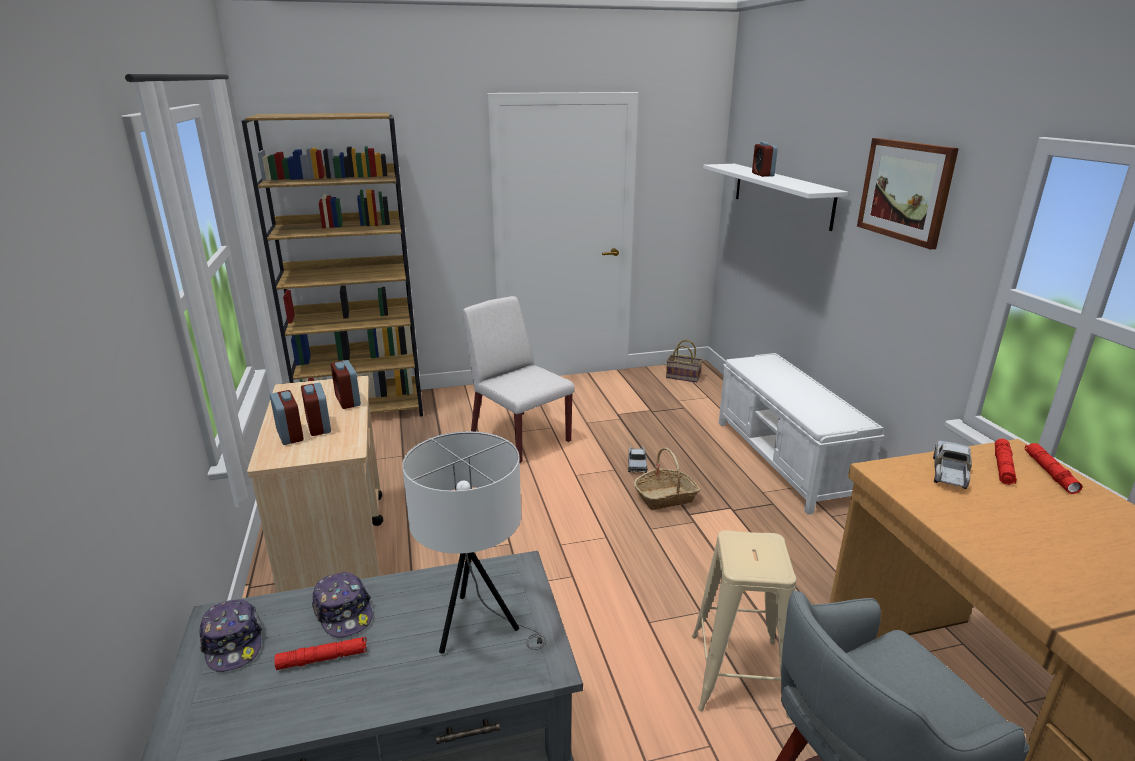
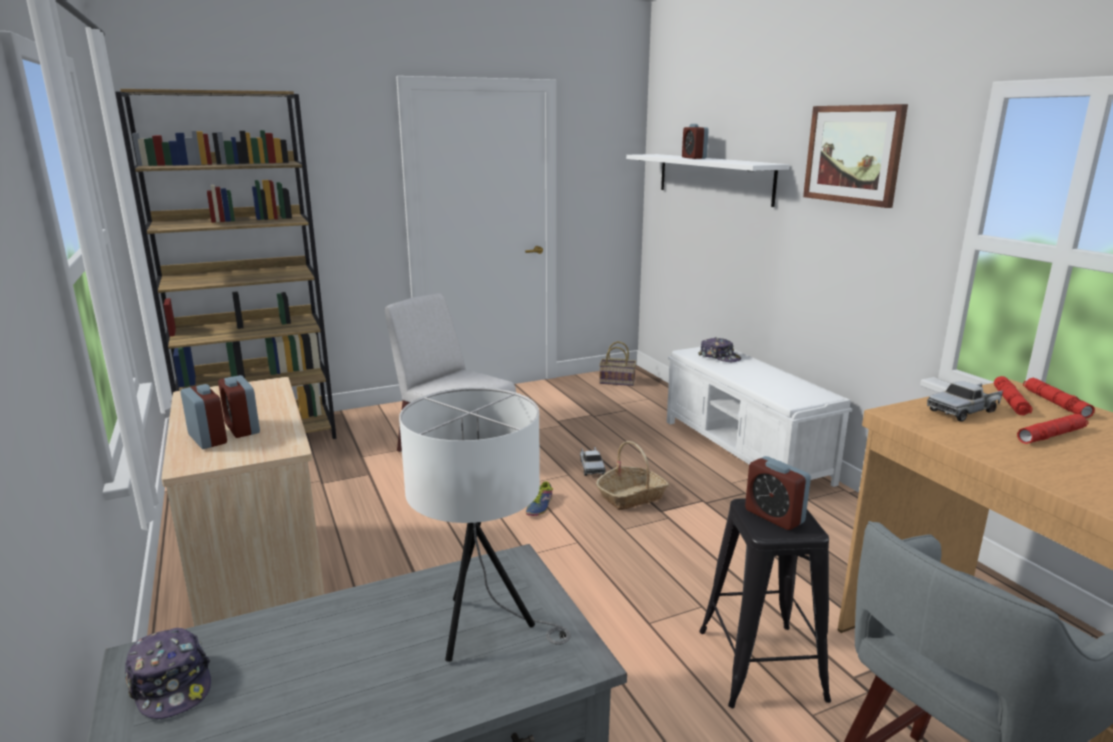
camera: 10 degrees left, 5 degrees down
(323, 659) = (297, 687): red flashlight -> red flashlight (1051, 435)
(344, 612) = (311, 632): cap -> cap (719, 357)
(348, 401) = (271, 401): alarm clock -> alarm clock (774, 516)
(579, 498) = (537, 506): none -> shoe
(738, 674) = (761, 664): beige stool -> black stool
(949, 473) = (964, 410): toy truck -> toy truck turned 135 degrees counterclockwise

